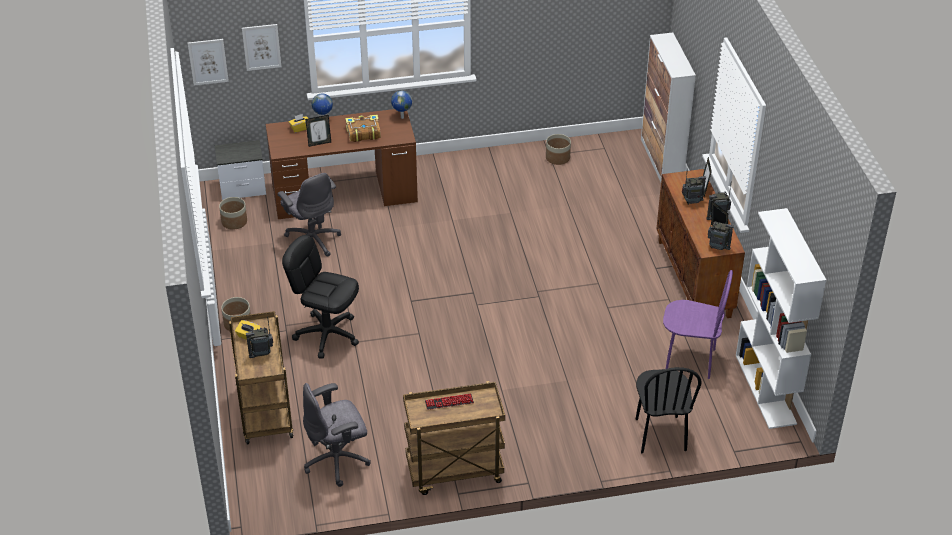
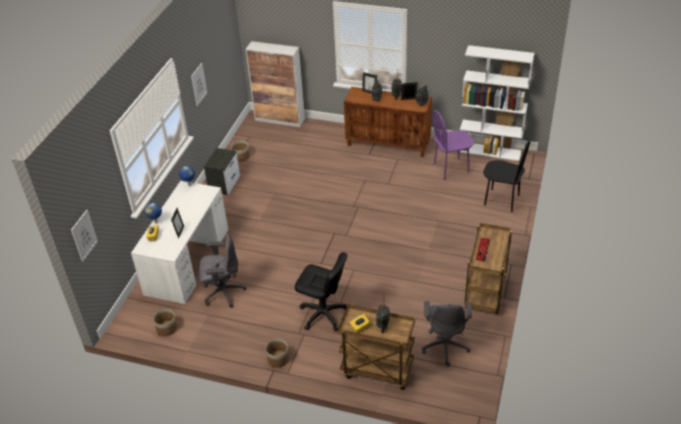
camera: 60 degrees left, 0 degrees up
(244, 188) = (134, 312): nightstand -> nightstand (225, 183)
(261, 47) = (105, 199): picture -> picture (198, 84)
(327, 334) = (323, 314): black office chair -> black office chair turned 120 degrees counterclockwise
(345, 193) = (188, 261): brown desk -> white desk
(363, 133) = (188, 208): book -> none
(690, 360) = (451, 168): purple chair -> purple chair turned 150 degrees counterclockwise

